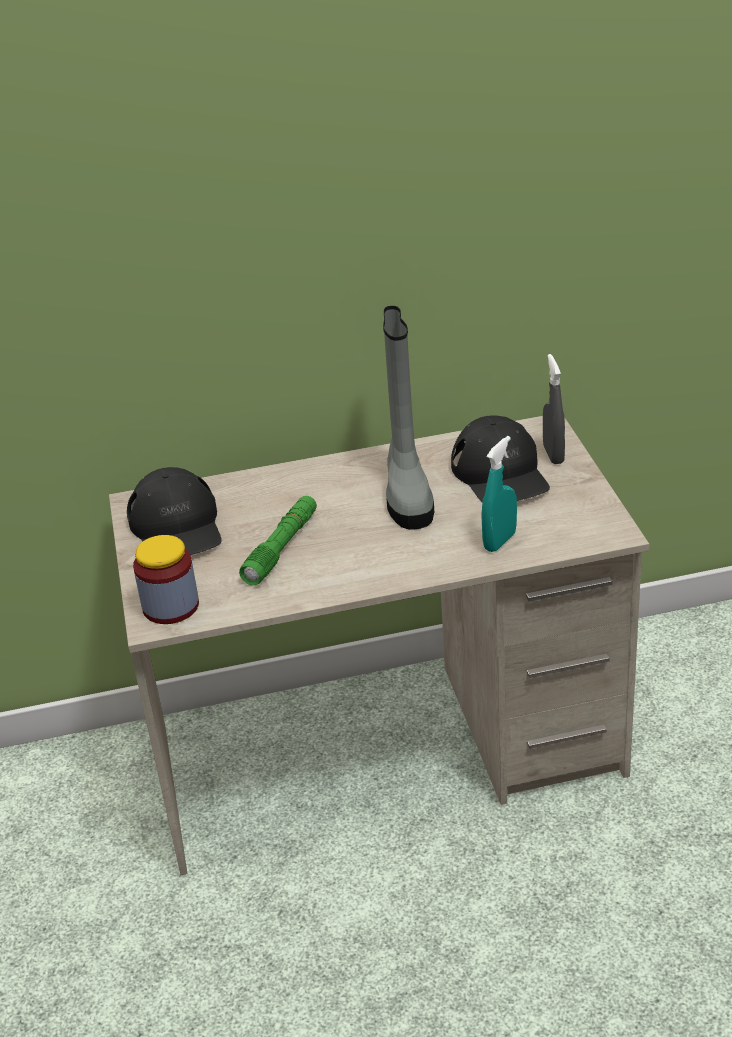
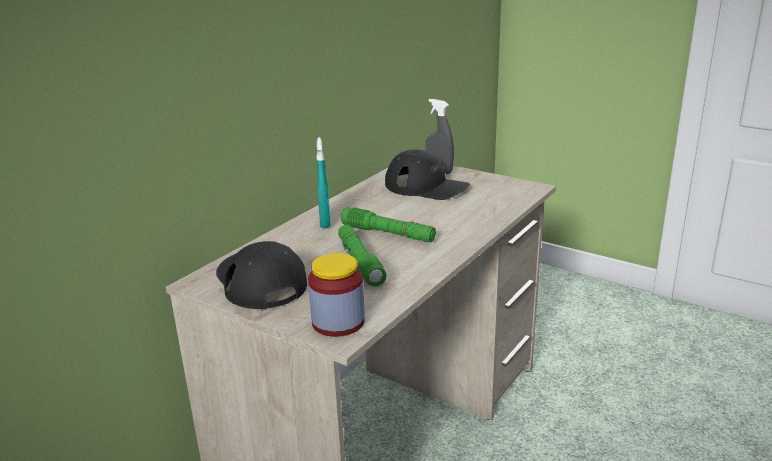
camera: 45 degrees left, 10 degrees down
(177, 527) = (260, 281): black cap -> black cap turned 150 degrees counterclockwise
(357, 525) = (388, 234): none -> green flashlight
(407, 493) = (390, 211): grey boot -> none
(499, 541) = (484, 211): turquoise spray bottle -> turquoise spray bottle (325, 222)

